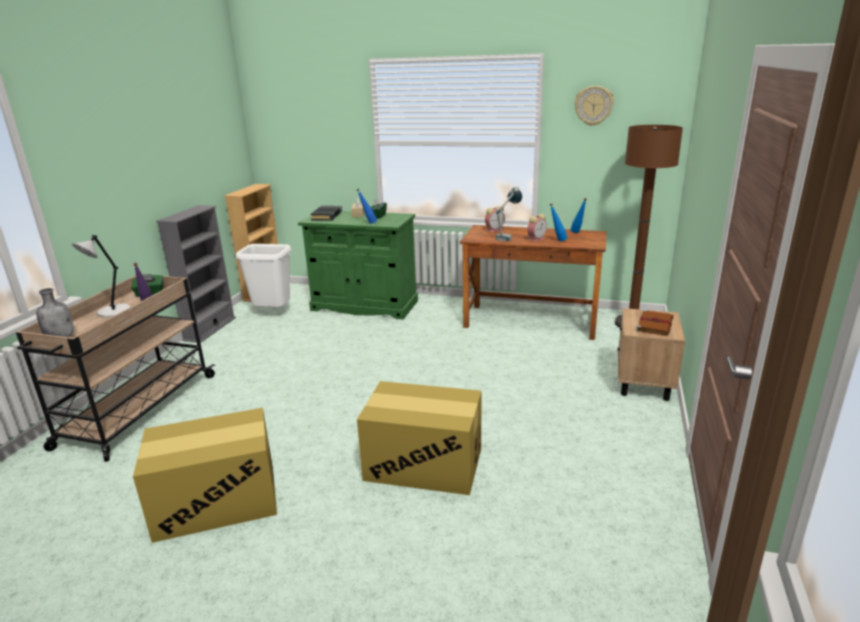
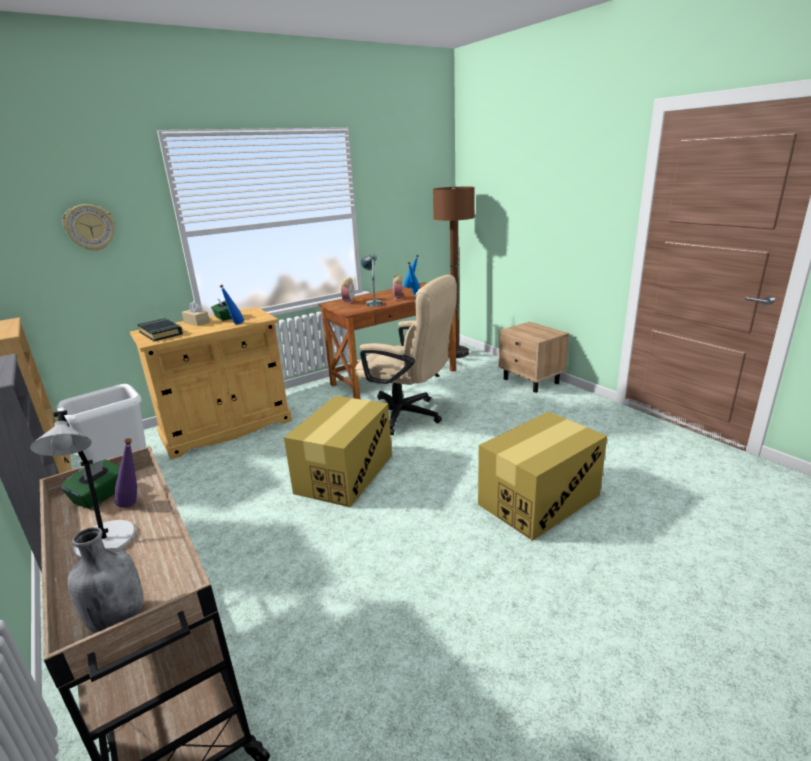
camera: 50 degrees left, 0 degrees up
(217, 501) = (477, 658): cardboard box -> cardboard box (345, 473)
(364, 306) = (226, 428): green cabinet -> beige cabinet
(474, 355) = (407, 416): none -> beige office chair
(593, 105) = (392, 175): wall clock -> wall clock (90, 227)
(654, 324) = (537, 331): brown book -> none

